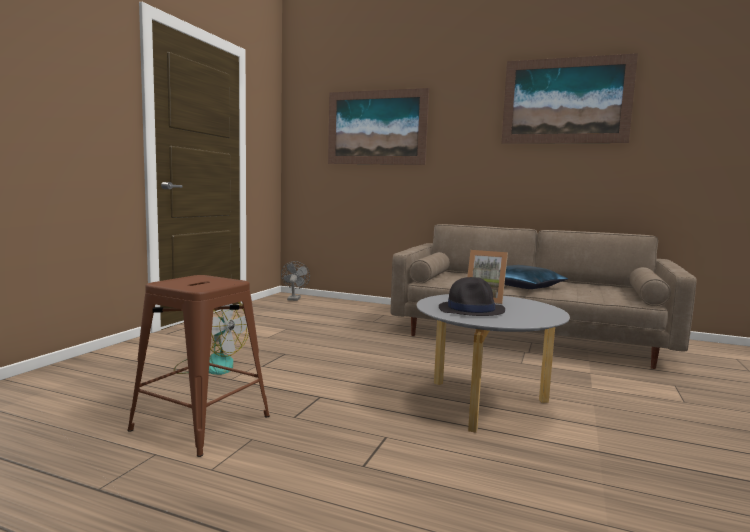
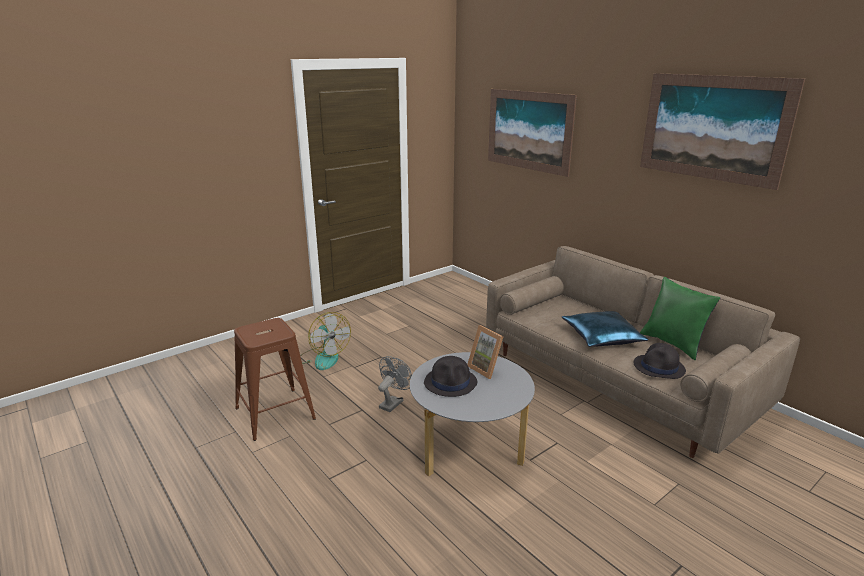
camera: 30 degrees right, 15 degrees up
(294, 298) = (454, 282): grey fan -> grey fan (393, 402)
(578, 285) = (673, 344): none -> green pillow
(597, 294) = (659, 367): none -> black hat

